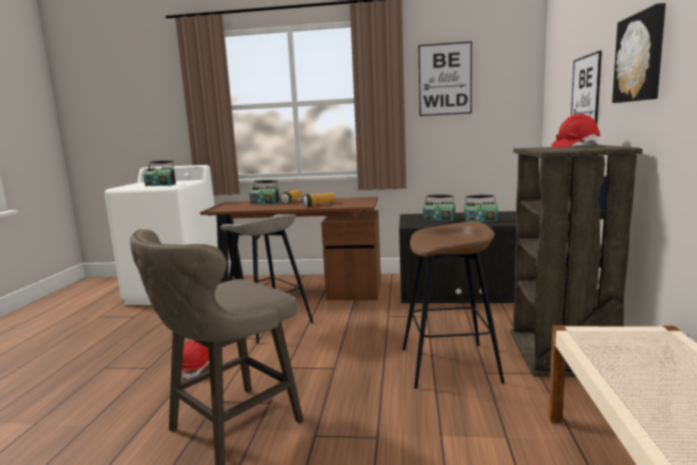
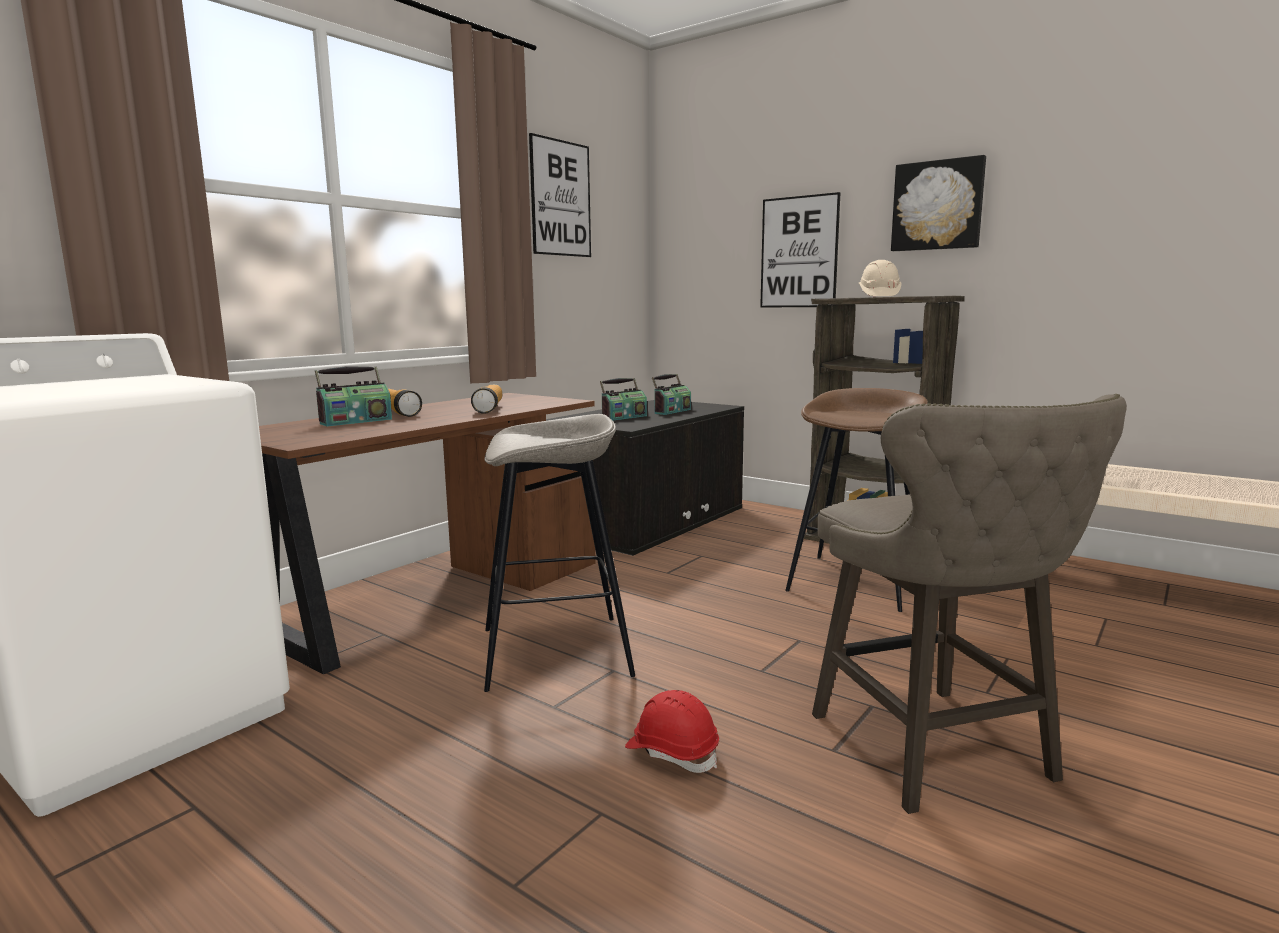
camera: 60 degrees left, 0 degrees up
(161, 185) = (139, 386): radio -> none
(575, 146) = (878, 296): red hard hat -> beige hard hat

